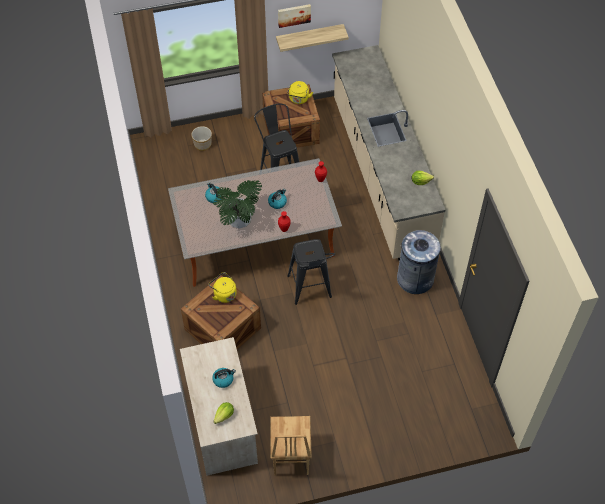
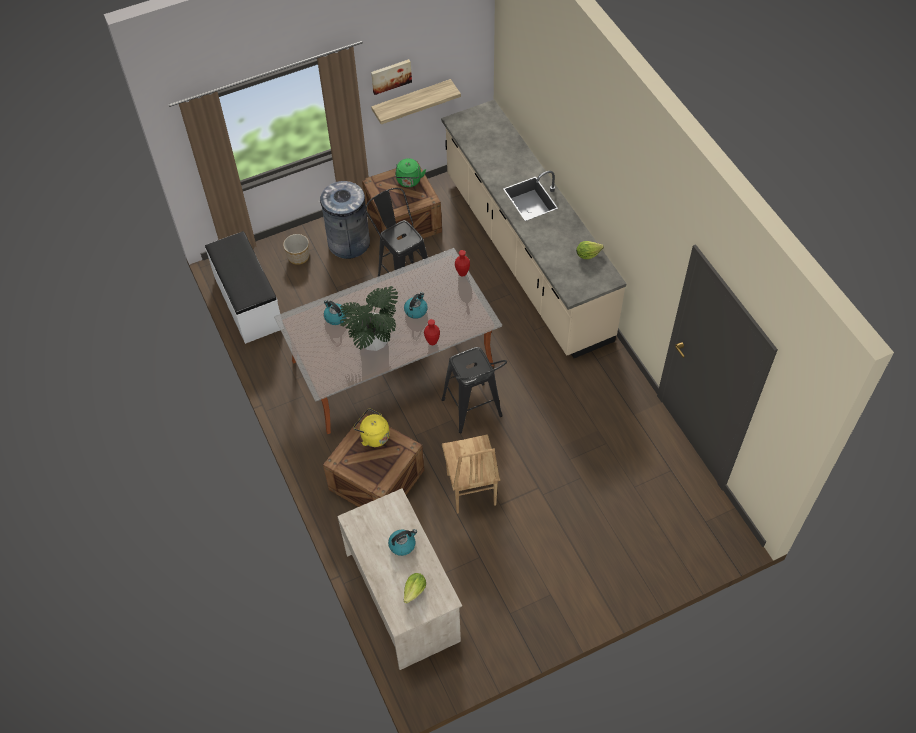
camera: 10 degrees left, 0 degrees up
(155, 174) = (248, 302): none -> white bench
(290, 457) = (499, 625): brown chair -> brown chair (470, 490)
(299, 99) = (409, 181): yellow kettle -> green kettle
(415, 279) = (598, 375): grey trash can -> grey trash can (349, 243)

